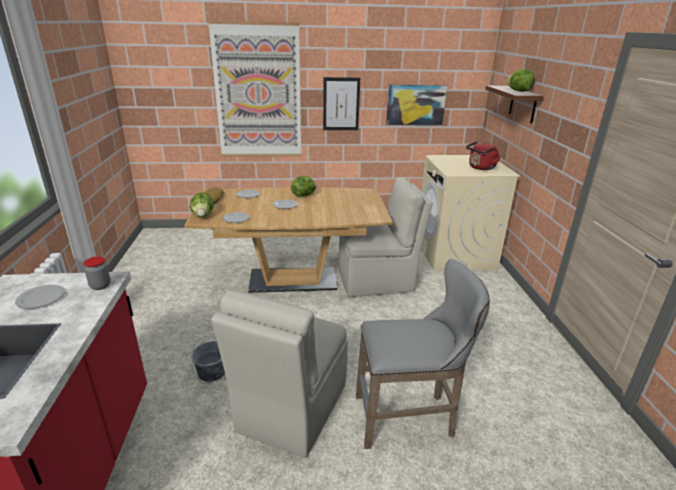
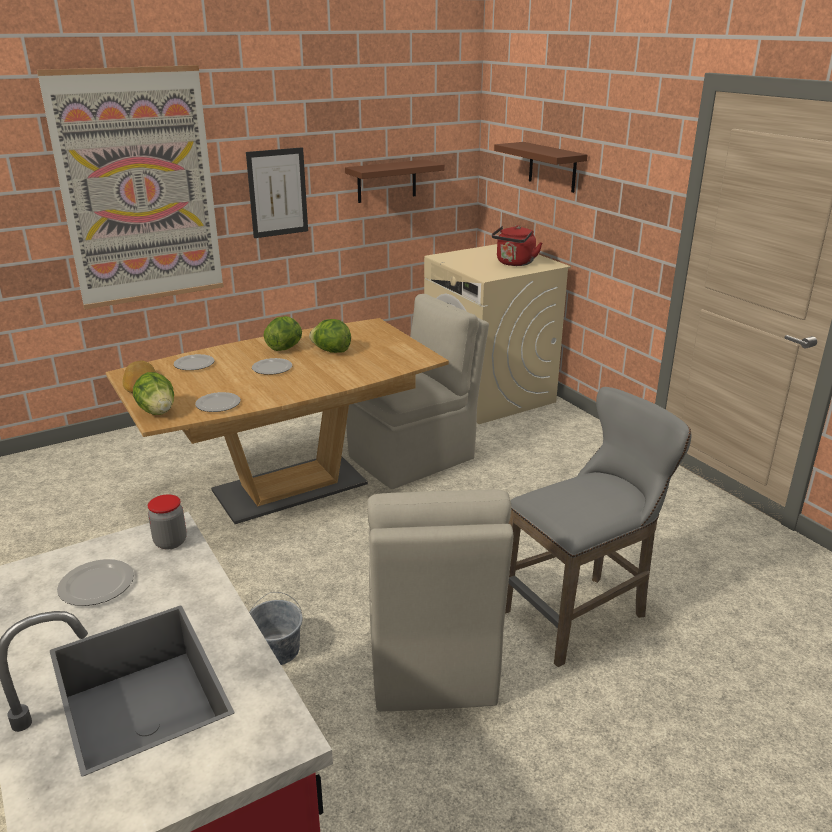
camera: 25 degrees left, 0 degrees up
(415, 105) = (386, 181): picture -> brown shelf
(518, 91) = (549, 150): lettuce -> lettuce (331, 351)

